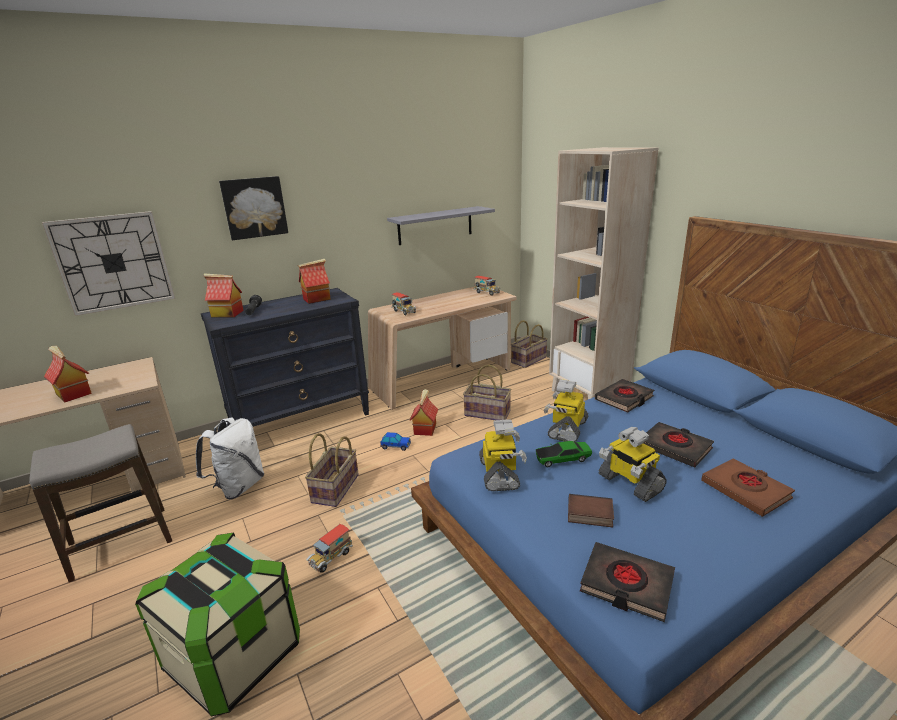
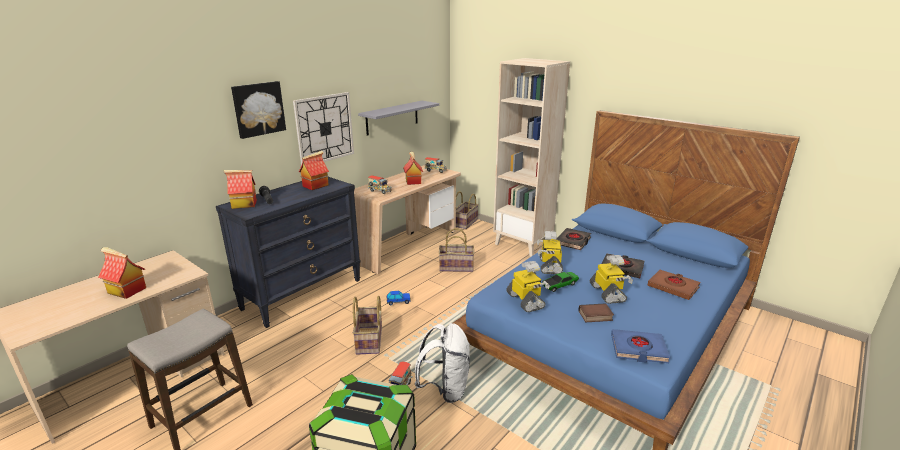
camera: 20 degrees left, 0 degrees up
(113, 262) = (140, 165): wall clock -> wall clock (324, 128)
(239, 486) = (282, 353): white backpack -> white backpack (445, 389)
(424, 429) = (413, 285): toy house -> toy house (413, 181)
(626, 585) = (638, 349): black book -> blue book
(629, 483) = (608, 293): toy robot -> toy robot turned 135 degrees counterclockwise

